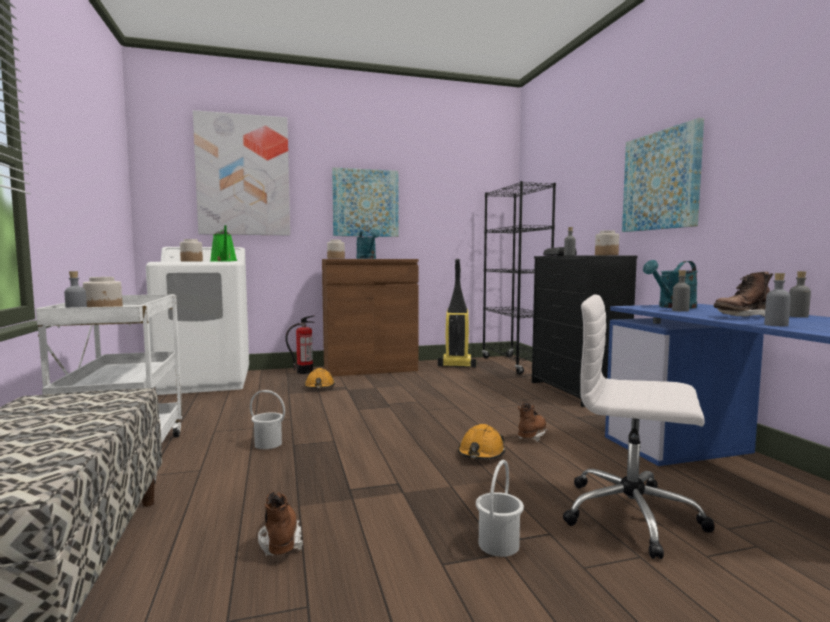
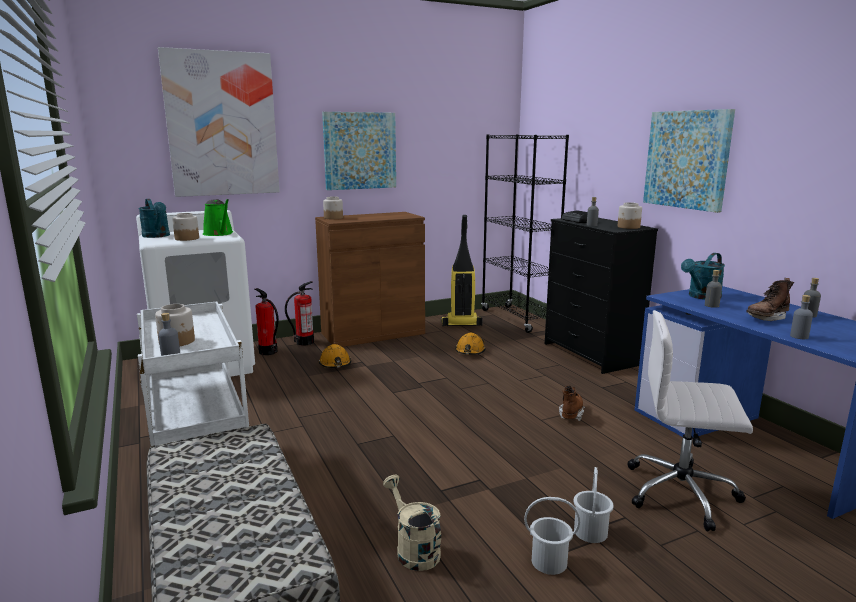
camera: 10 degrees left, 10 degrees up
(267, 376) = (268, 352): none -> fire extinguisher
(268, 444) = (332, 445): white bucket -> white bucket (549, 562)
(280, 540) = (413, 549): brown boot -> beige watering can
(367, 258) = (368, 217): turquoise watering can -> turquoise watering can (157, 236)
(481, 454) = (536, 439): orange hard hat -> orange hard hat (470, 351)

